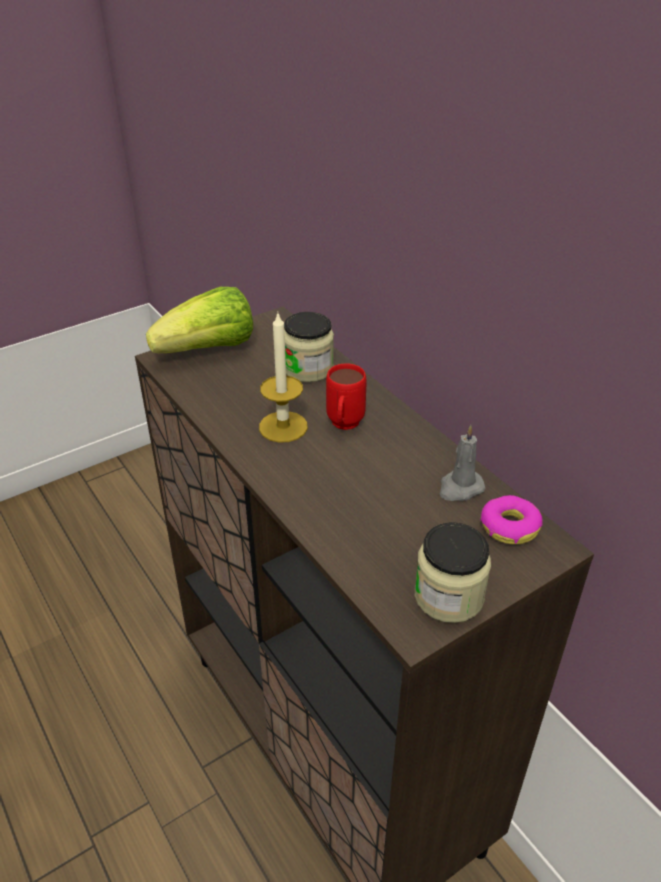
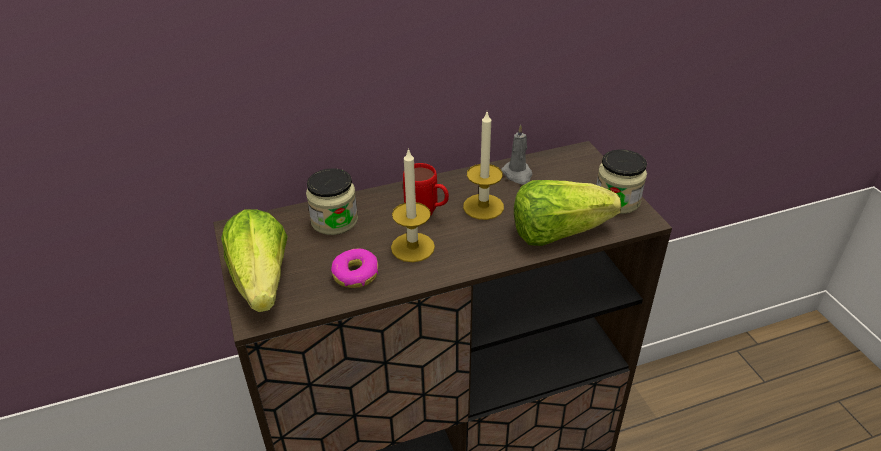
camera: 75 degrees left, 0 degrees up
(350, 539) = (557, 232): none -> lettuce
(376, 467) = (483, 206): none -> candle
(509, 526) = (560, 164): donut -> donut (355, 274)

